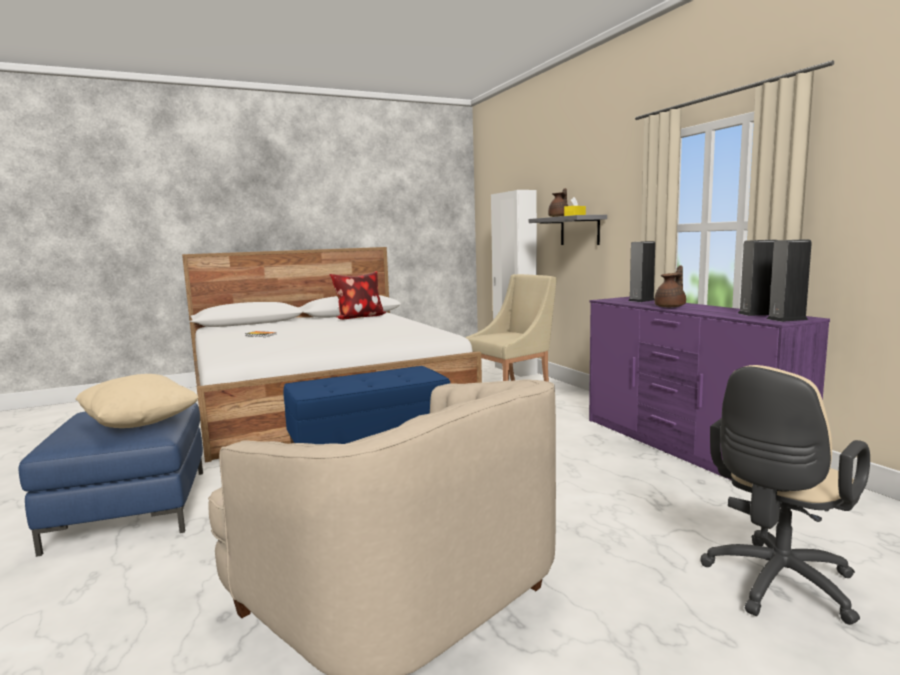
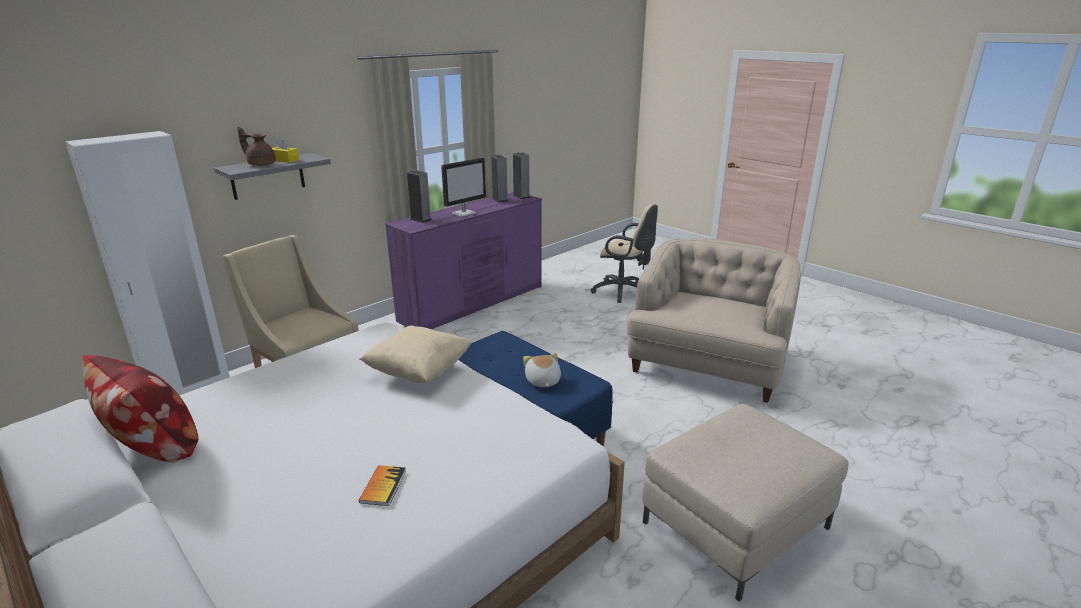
camera: 110 degrees left, 15 degrees up
(131, 508) = (736, 525): blue ottoman -> beige ottoman
(140, 423) = (742, 431): beige pillow -> beige pillow (418, 372)
(337, 383) = (542, 381): none -> plush toy
(671, 306) = (464, 213): brown teapot -> monitor

